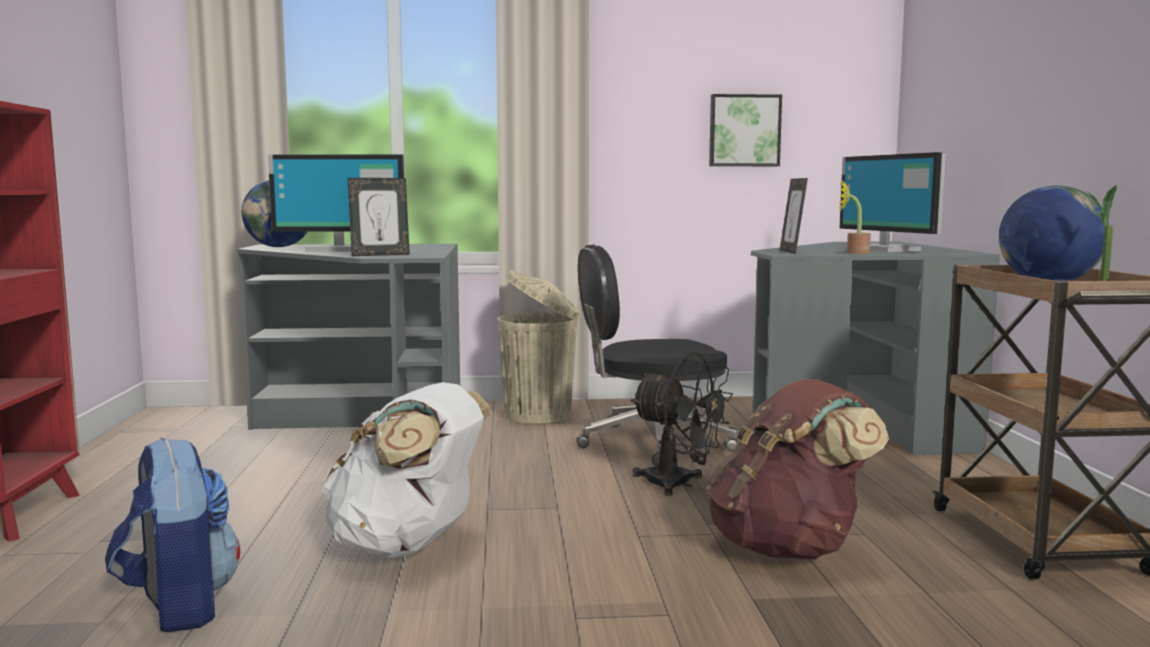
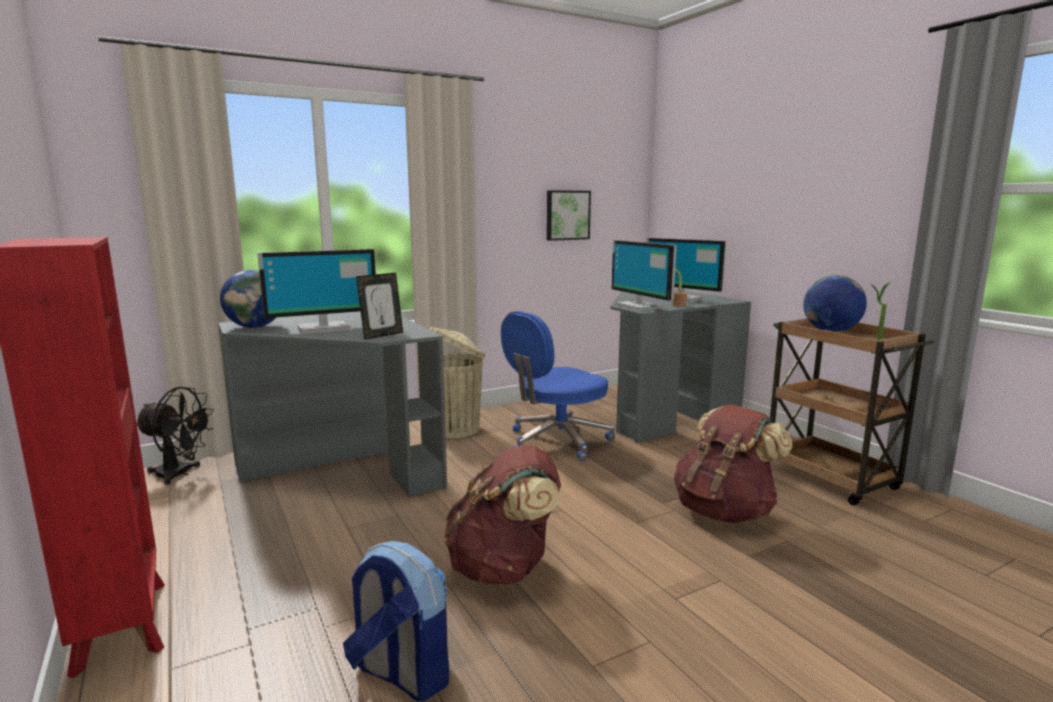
camera: 25 degrees left, 5 degrees up
(408, 546) = (504, 568): white backpack -> brown backpack
(652, 442) = (557, 441): black office chair -> blue office chair
(679, 484) = (612, 474): black fan -> black fan (180, 474)
(791, 252) = (640, 306): picture frame -> monitor

